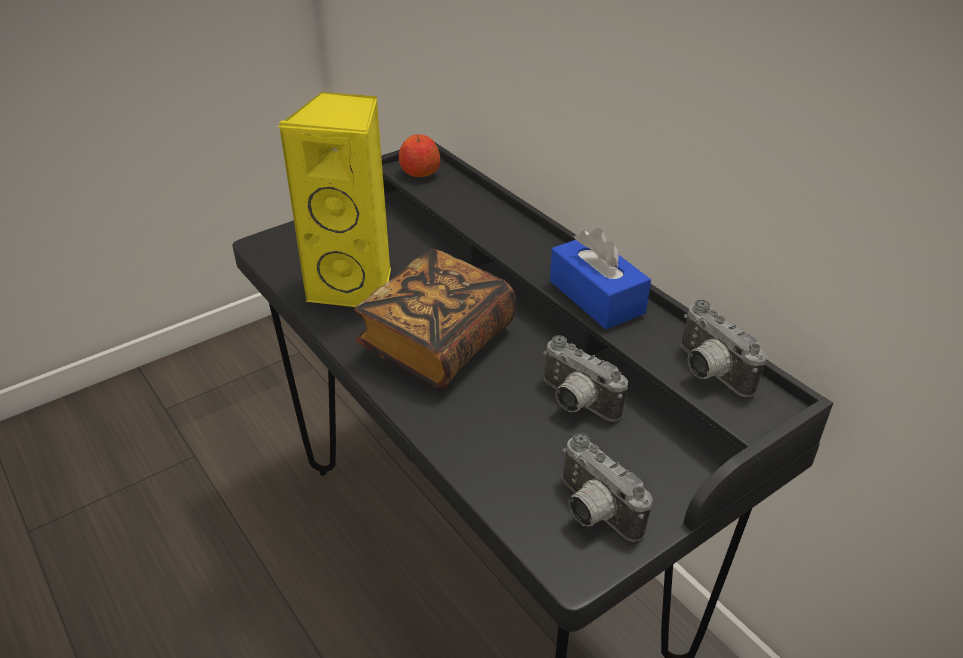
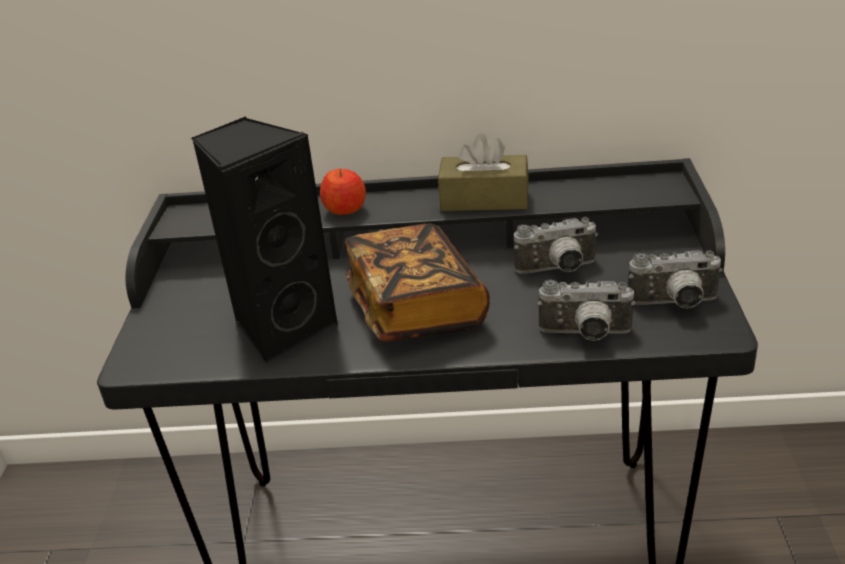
camera: 50 degrees left, 5 degrees down
(356, 286) = (282, 327): yellow speaker -> black speaker
(419, 172) = (198, 218): apple -> apple (345, 209)
(596, 297) = (484, 199): blue tissue box -> brown tissue box
(708, 372) = (614, 189): camera -> camera (585, 335)

